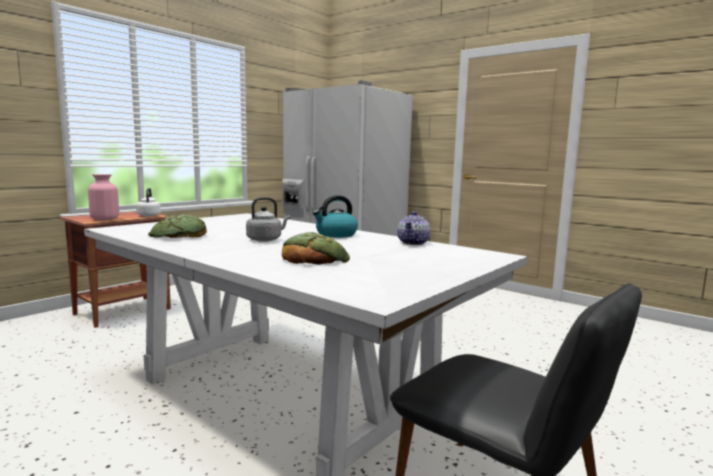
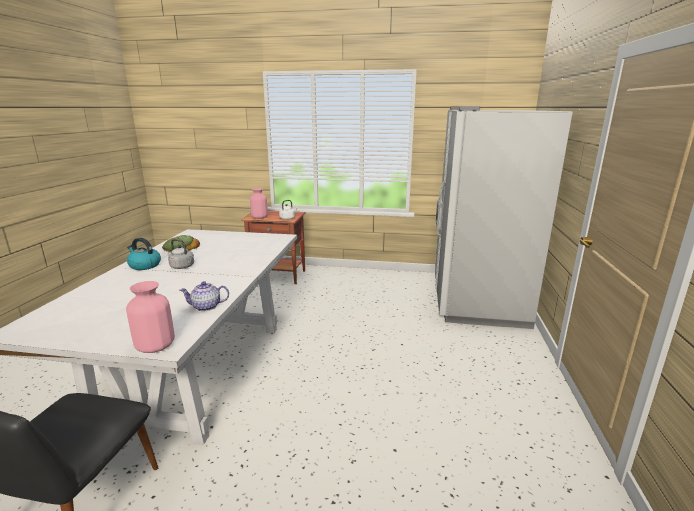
camera: 60 degrees right, 10 degrees up
(314, 258) = (126, 292): bread -> none
(335, 235) = (221, 277): kettle -> kettle (144, 265)
(491, 258) = (155, 346): none -> pink vase

